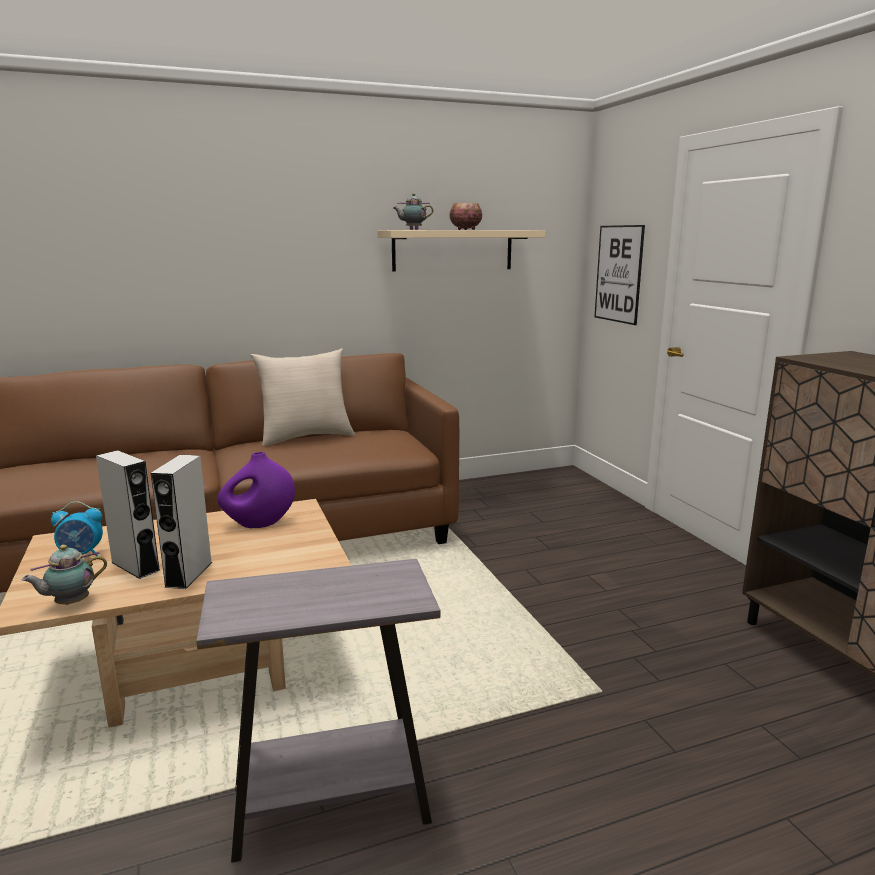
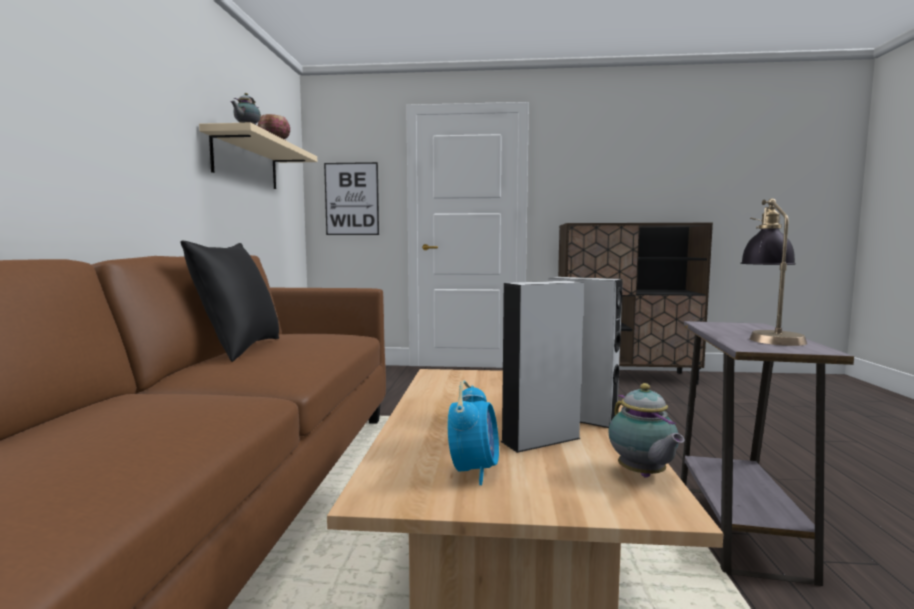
camera: 65 degrees left, 10 degrees down
(259, 524) = (465, 388): purple vase -> none
(303, 602) = (769, 337): none -> table lamp
(306, 437) = (239, 349): beige pillow -> black pillow

